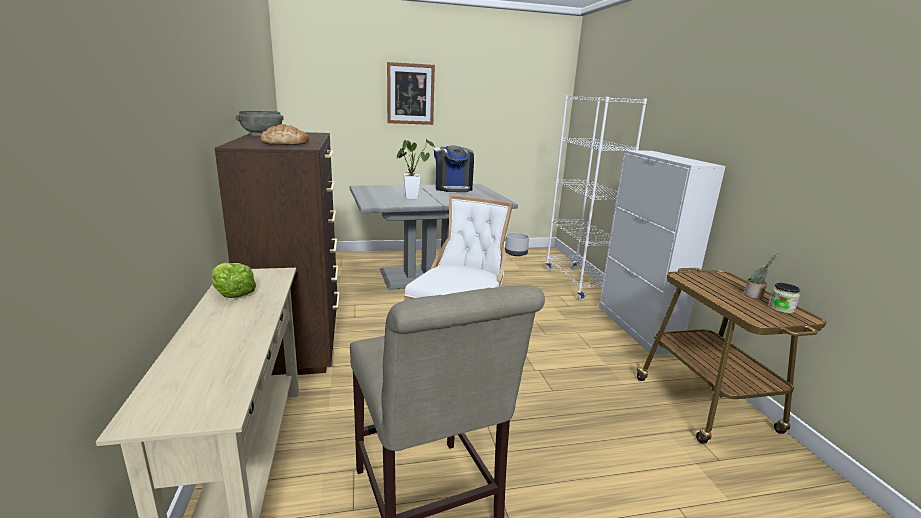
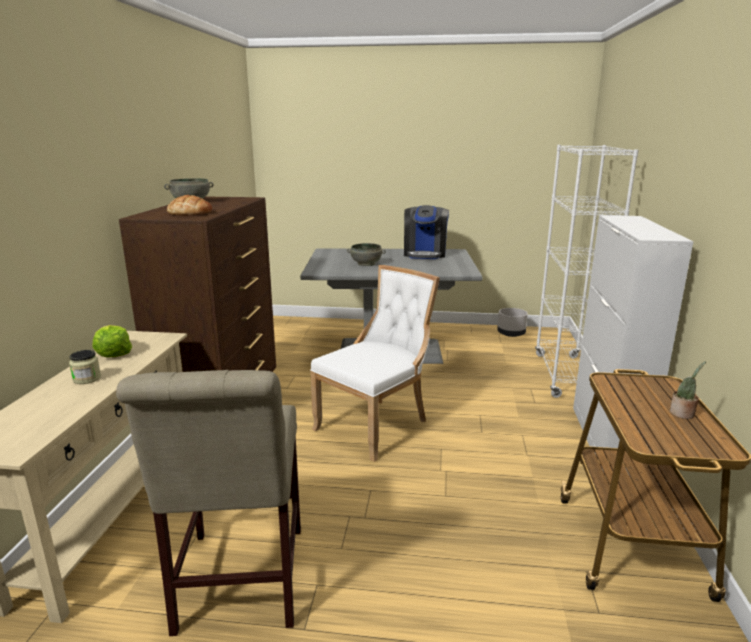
camera: 20 degrees right, 0 degrees up
(410, 94) = (389, 147): picture -> none
(411, 197) = (366, 263): potted plant -> grey bowl
(780, 308) = (702, 434): jar -> jar (87, 379)

